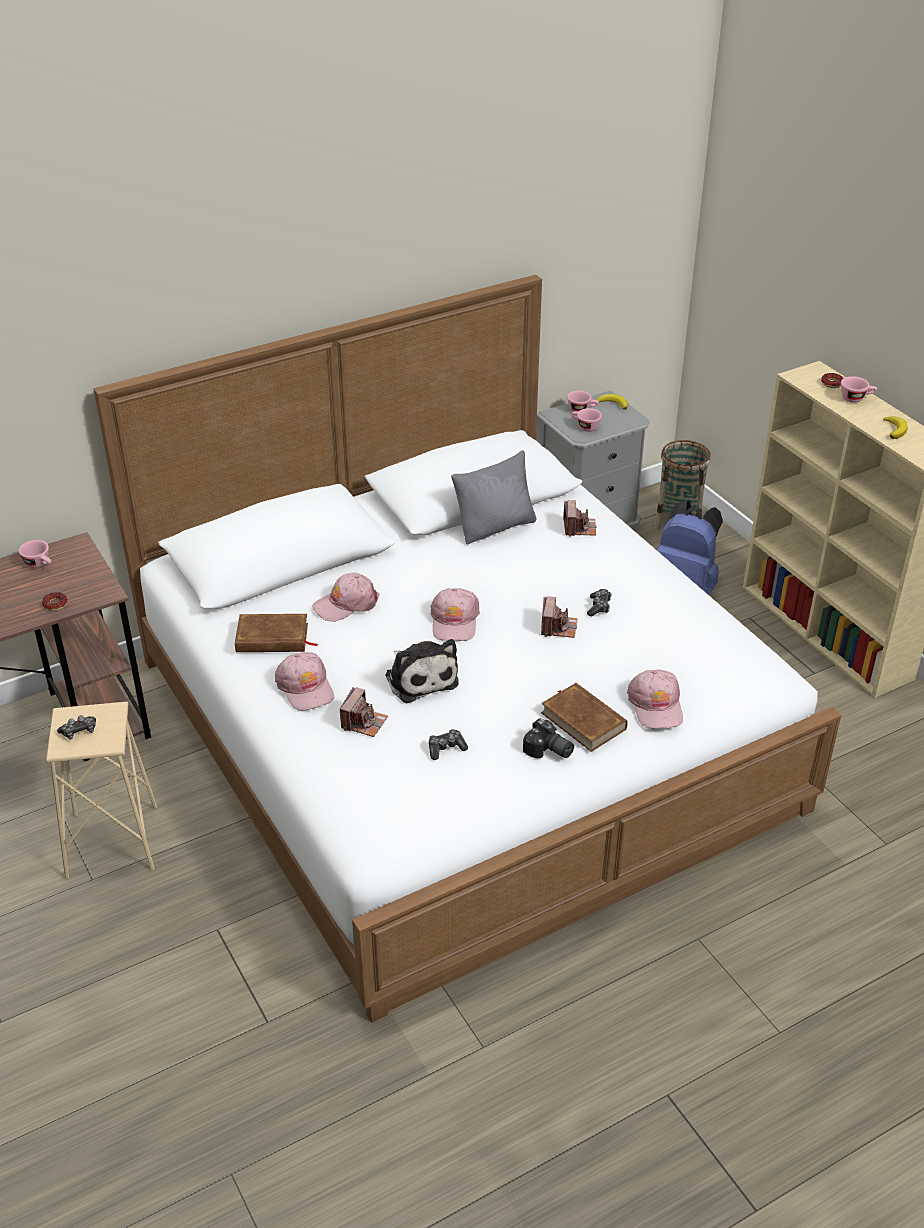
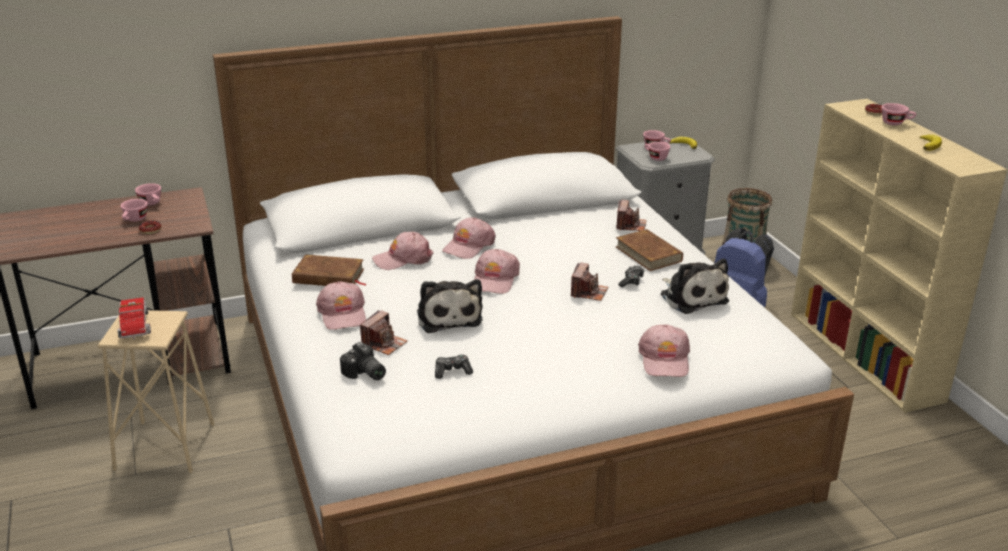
camera: 10 degrees right, 10 degrees down
(30, 592) = (134, 220): none -> pink cup
(79, 731) = (135, 328): game controller -> toy truck
(412, 577) = (468, 246): none -> pink cap
(495, 527) = (555, 218): grey pillow -> none
(548, 751) = (549, 383): camera -> camera (364, 374)
(583, 720) = (590, 363): brown book -> brown book (648, 254)
(665, 620) = (692, 297): none -> plush toy

